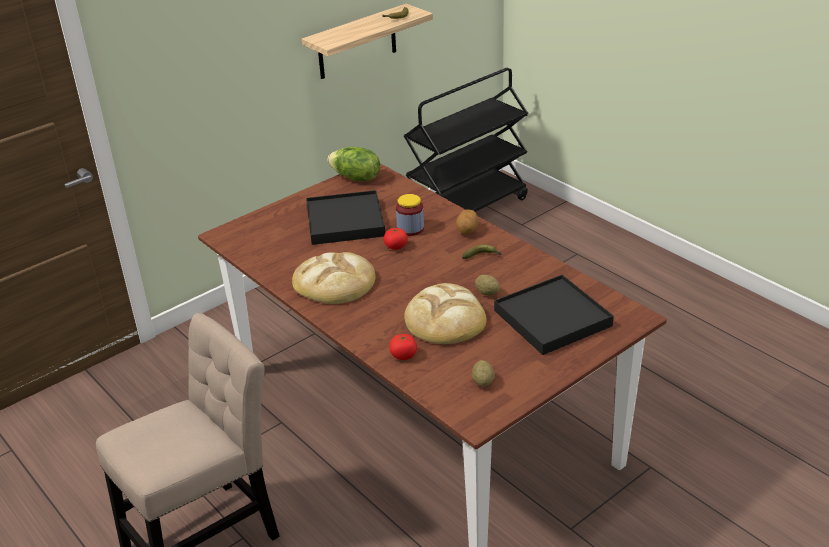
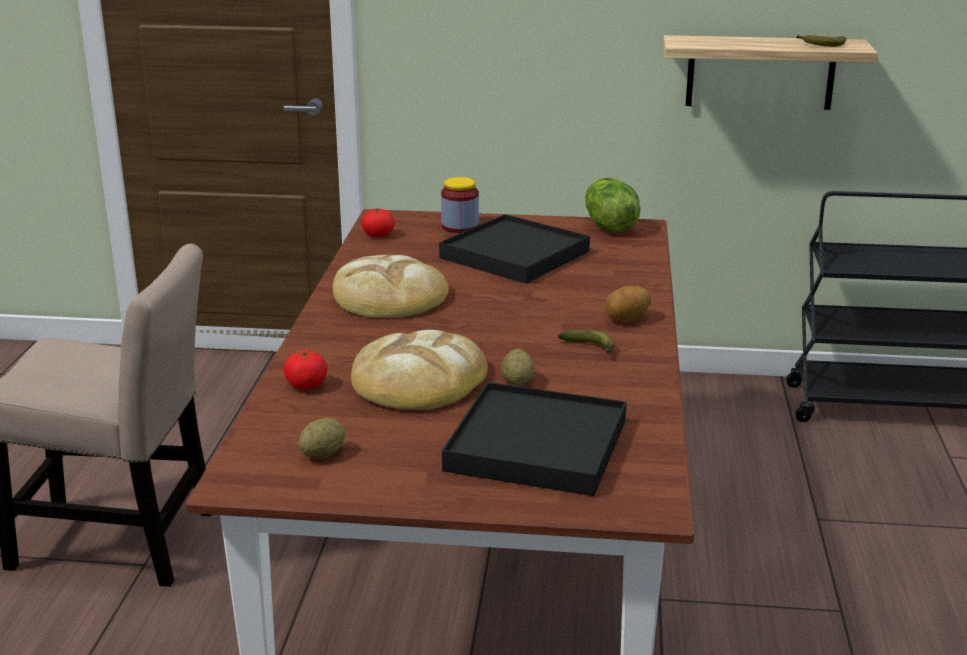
camera: 45 degrees right, 10 degrees down
(396, 246) = (516, 297): tomato -> tomato (378, 235)
(410, 229) = (567, 289): jar -> jar (460, 227)

